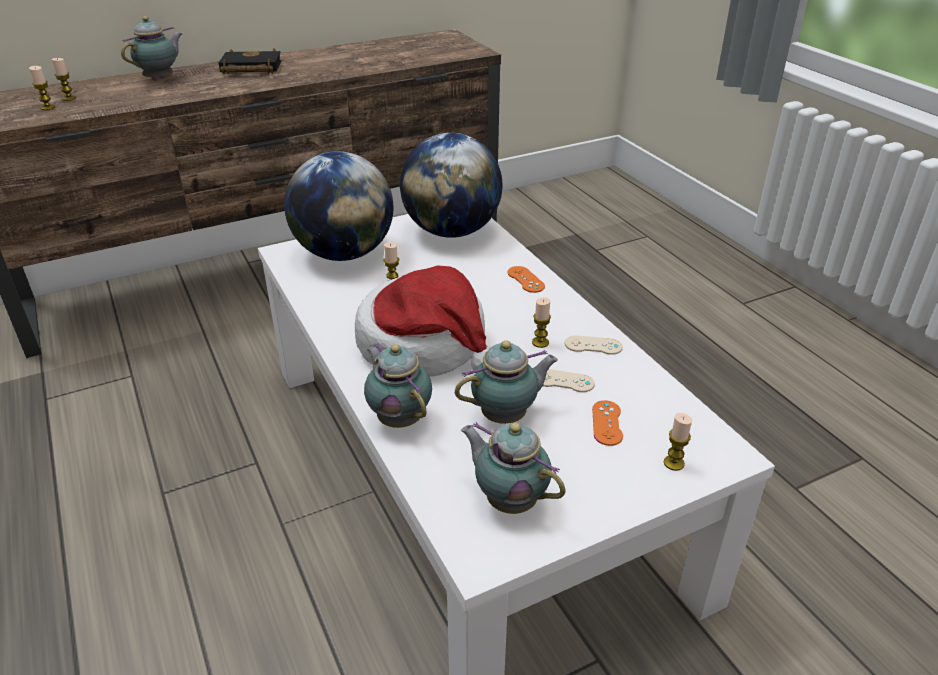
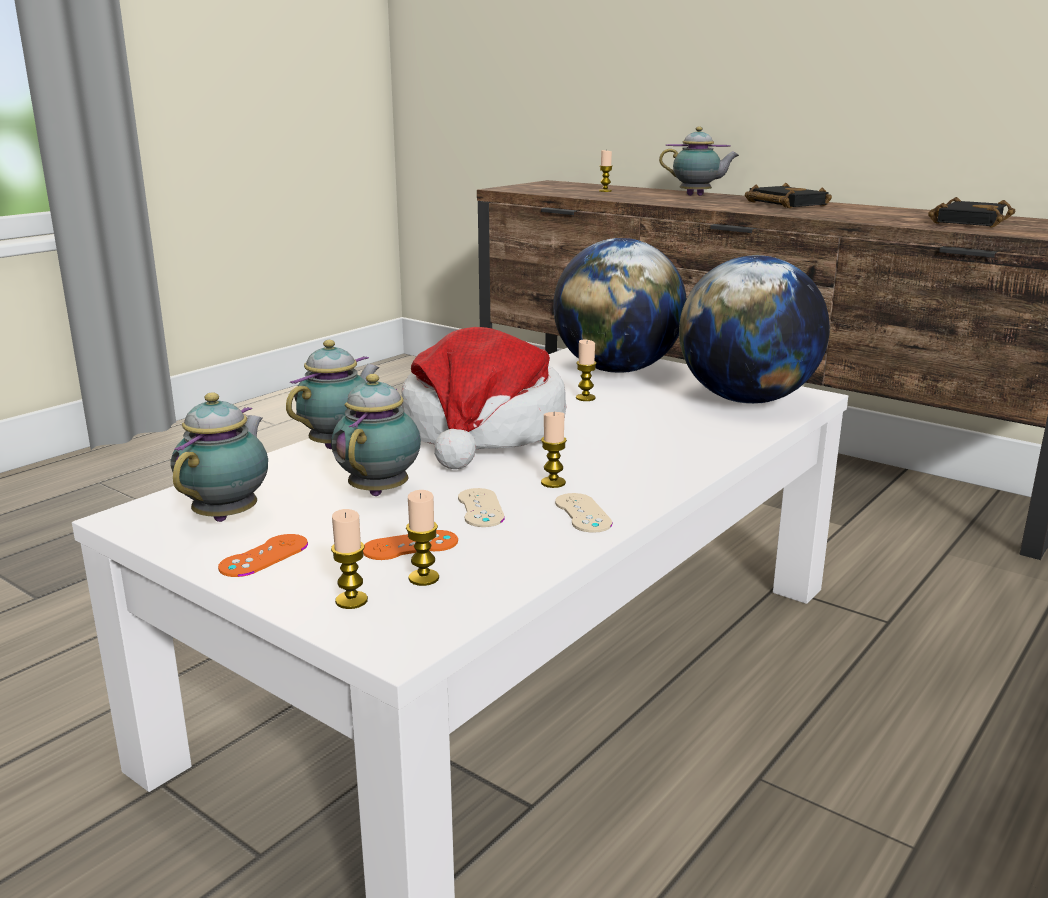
camera: 65 degrees right, 15 degrees down
(47, 108) = (577, 191): candle -> candle (423, 578)
(392, 52) = (967, 221): none -> black book
(507, 416) = (381, 490): teapot -> teapot turned 120 degrees counterclockwise
(525, 279) = (692, 452): orange game controller -> orange game controller (264, 556)

